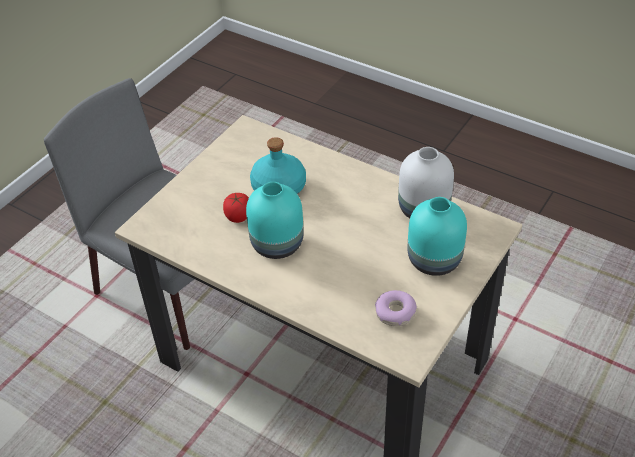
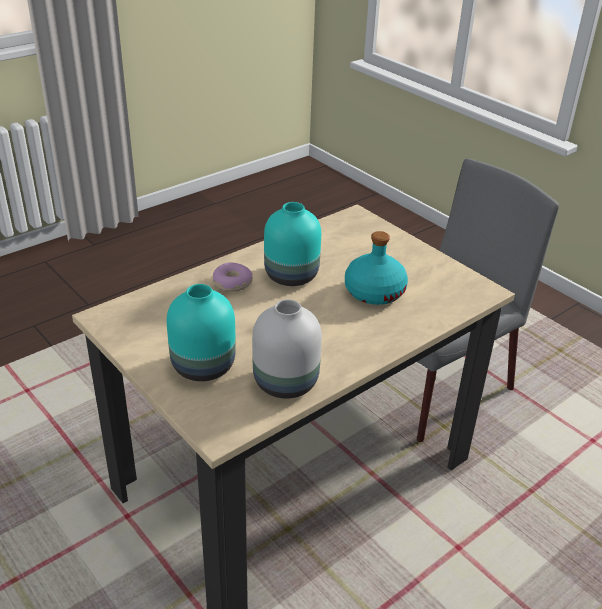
camera: 105 degrees right, 10 degrees down
(238, 216) = (343, 262): tomato -> none
(395, 313) = (156, 322): donut -> donut (232, 283)

